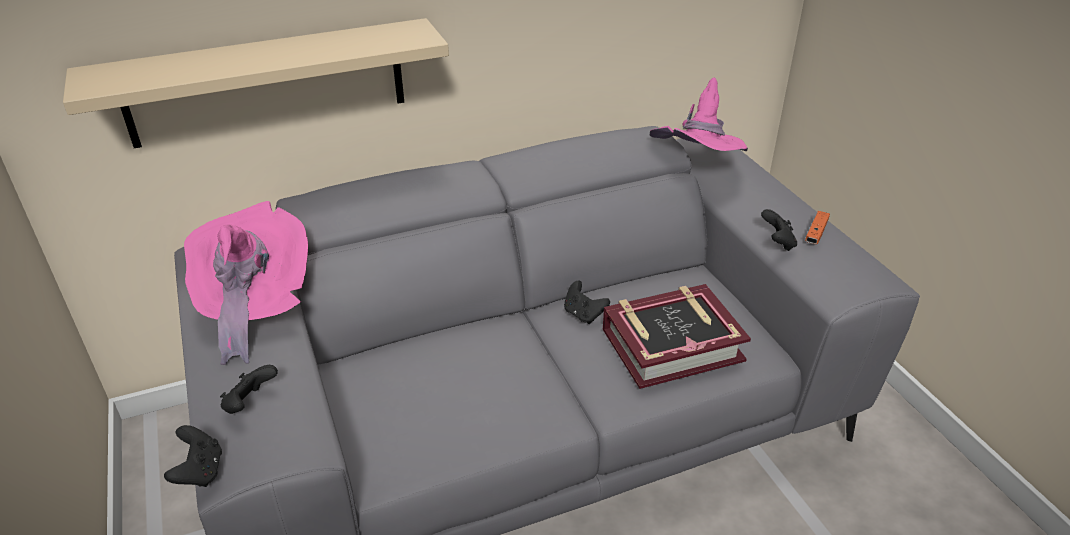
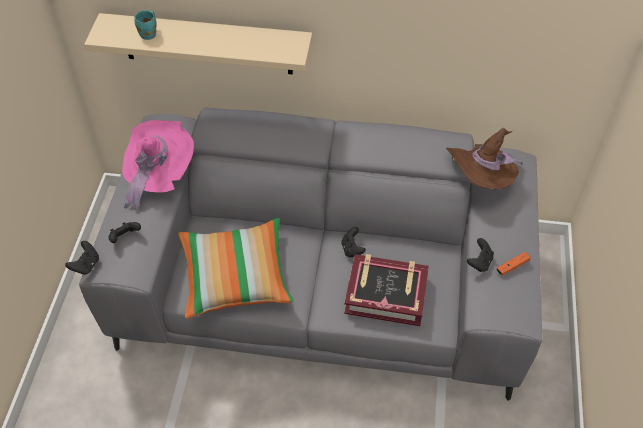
camera: 30 degrees right, 15 degrees up
(177, 68) = (149, 34): none -> turquoise mug
(448, 410) = (236, 277): none -> pillow
(697, 170) = (481, 182): pink hat -> brown hat

